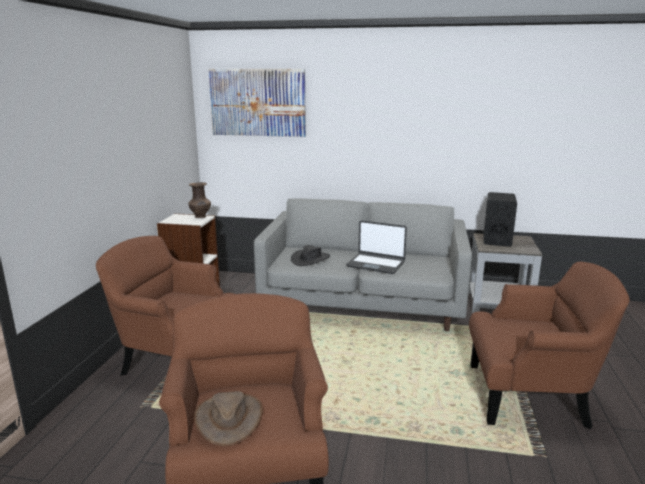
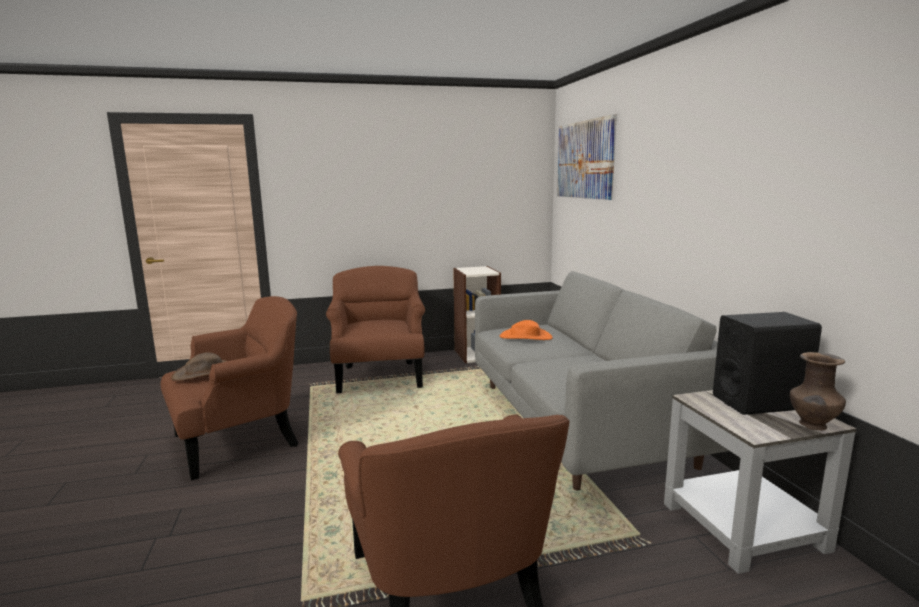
camera: 65 degrees right, 5 degrees down
(201, 217) = (488, 271): brown vase -> brown vase (813, 426)
(310, 259) = (525, 337): black hat -> orange hat
(376, 264) = (556, 362): laptop -> none

